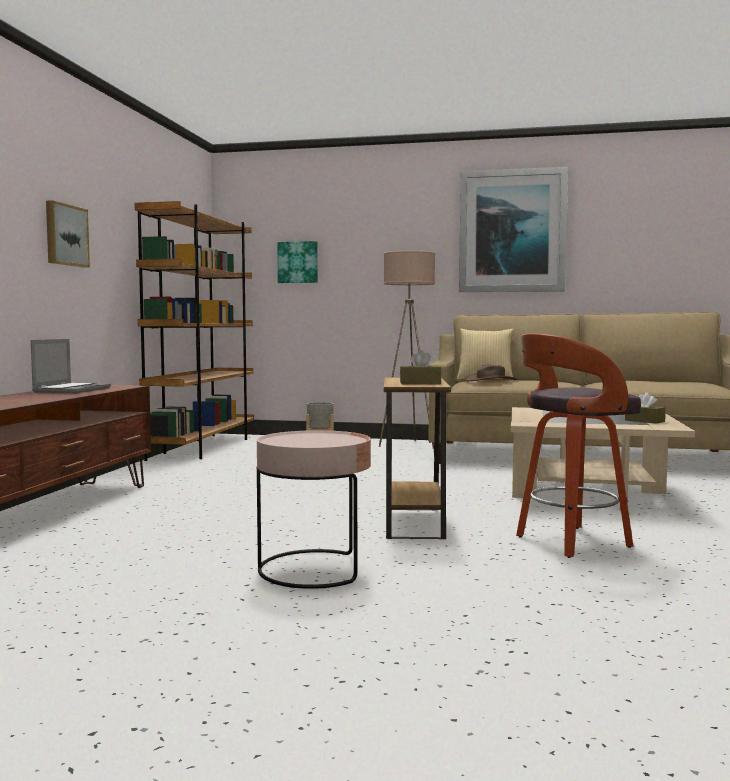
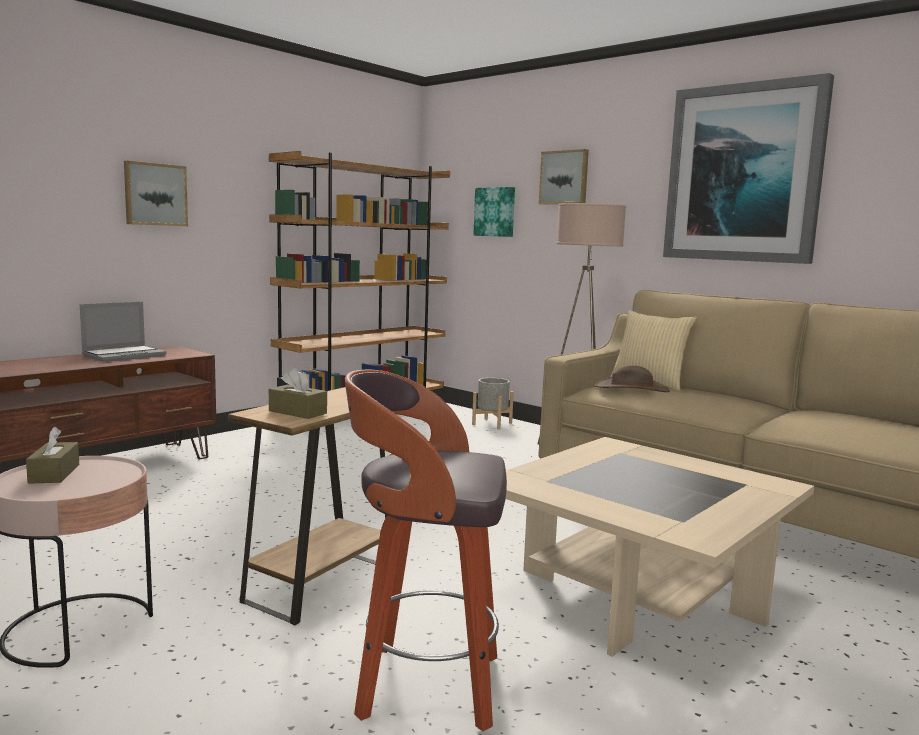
camera: 30 degrees right, 5 degrees up
(365, 234) = (564, 177): none -> picture
(644, 421) = (702, 510): brown tissue box -> brown tissue box (54, 474)

